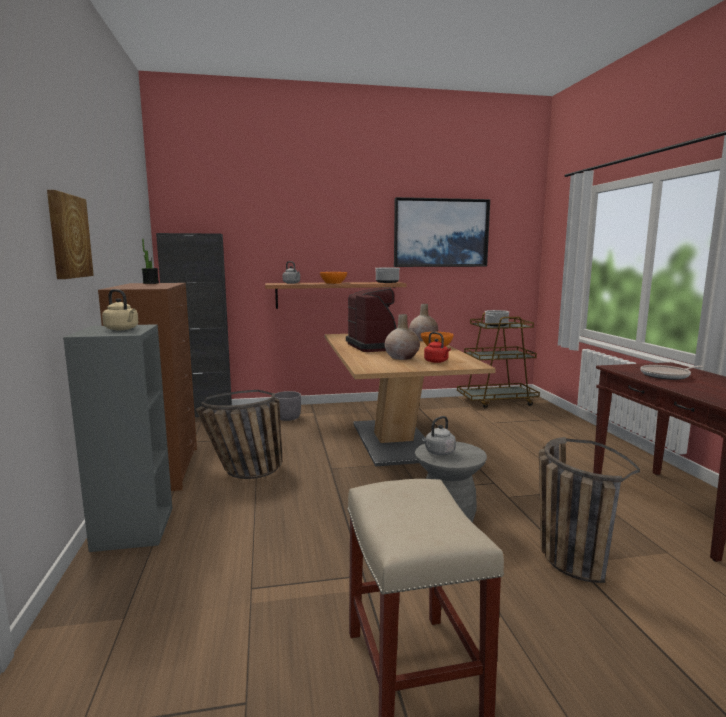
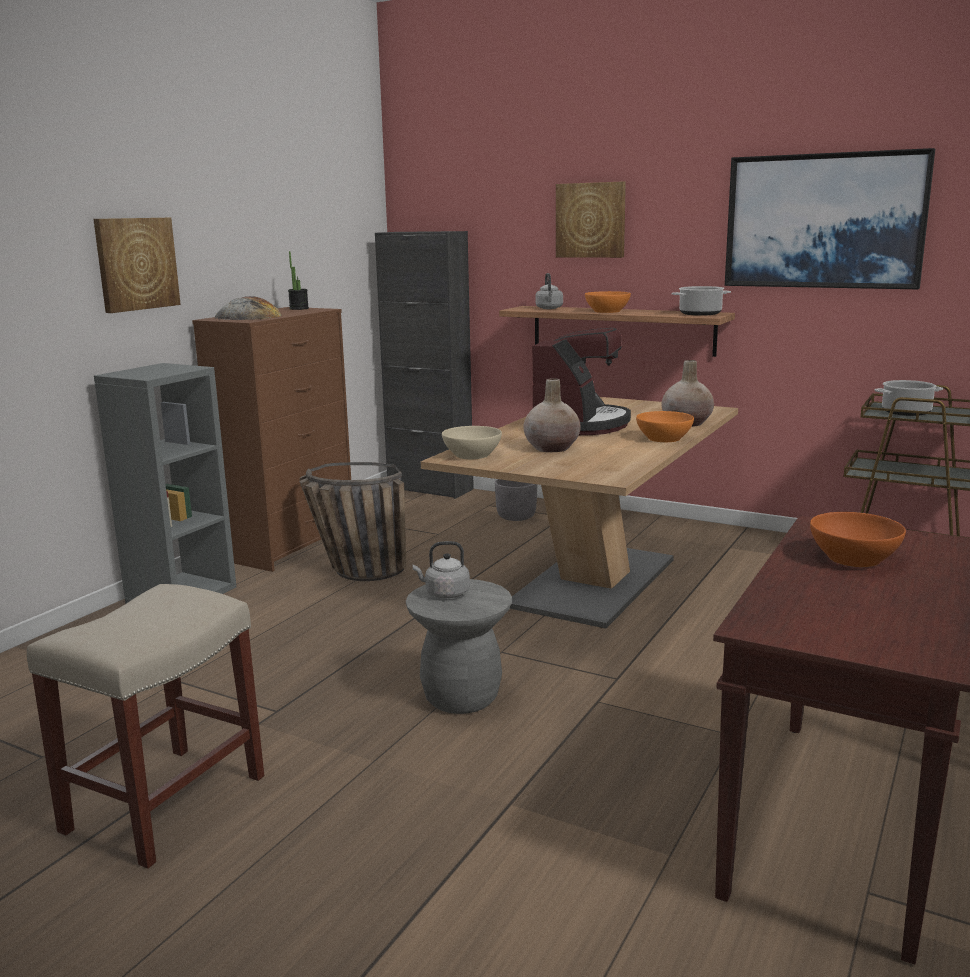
camera: 40 degrees right, 5 degrees up
(122, 329) = (161, 371): beige kettle -> none
(140, 286) = (248, 316): none -> bread
(311, 229) = (591, 220): none -> picture
(373, 366) = (471, 455): none -> beige bowl
(437, 362) = (576, 463): red kettle -> none
(564, 552) = (525, 787): basket -> none
(667, 376) = (854, 558): frying pan -> orange bowl

